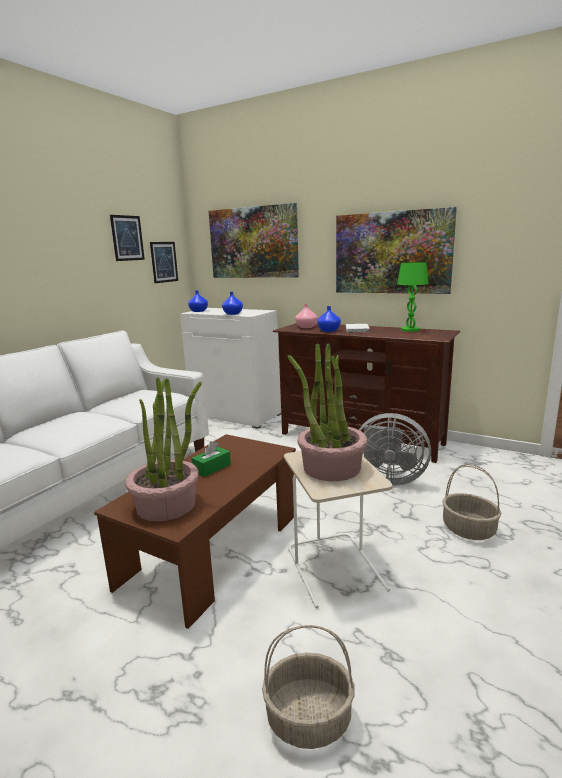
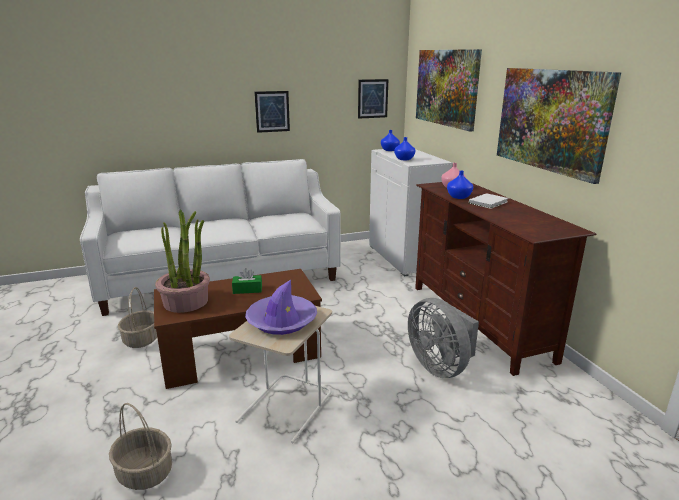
camera: 40 degrees right, 5 degrees up
(127, 238) = (333, 76): picture -> picture (272, 111)
(331, 467) = (281, 321): potted plant -> purple hat
(410, 330) = (539, 217): green table lamp -> none
(469, 529) = (433, 444): basket -> basket (142, 339)

